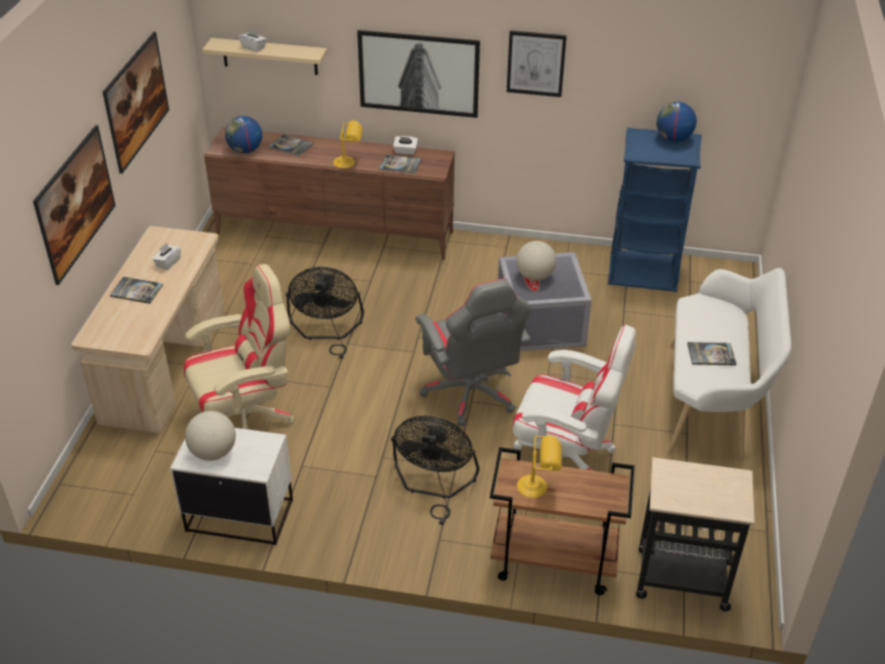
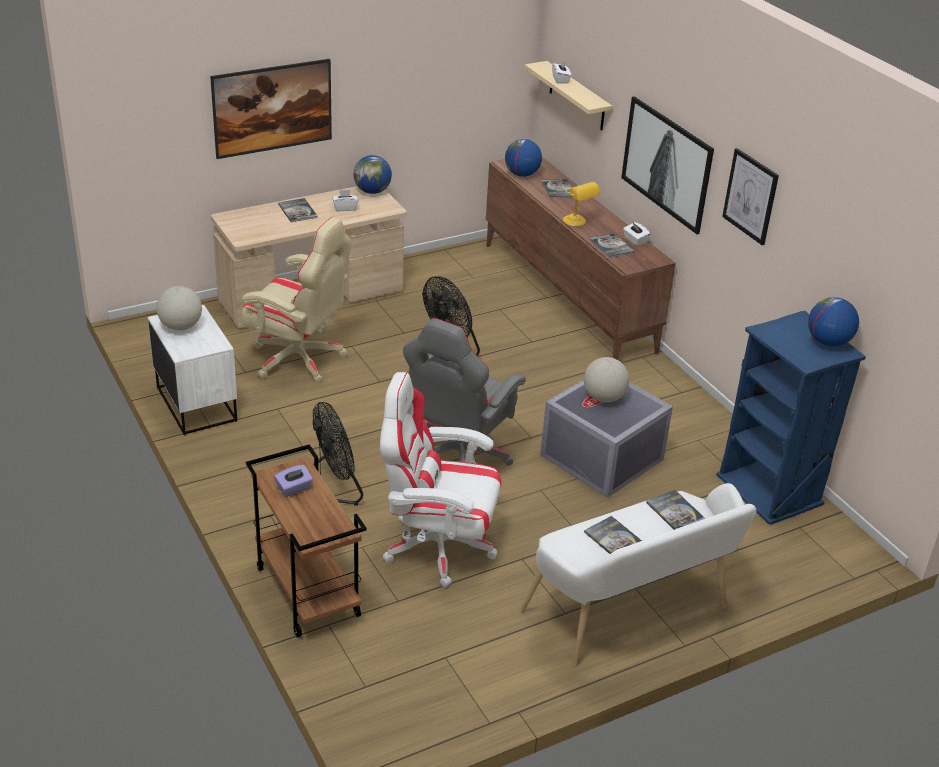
camera: 50 degrees right, 5 degrees down
(140, 121) = (406, 88): picture -> none
(161, 235) = (372, 191): none -> globe
(538, 485) = (294, 489): yellow table lamp -> purple tissue box
(564, 460) = (439, 547): white office chair -> white office chair turned 120 degrees clockwise
(680, 580) = (362, 683): cart -> none
(704, 312) = (676, 512): none -> book

